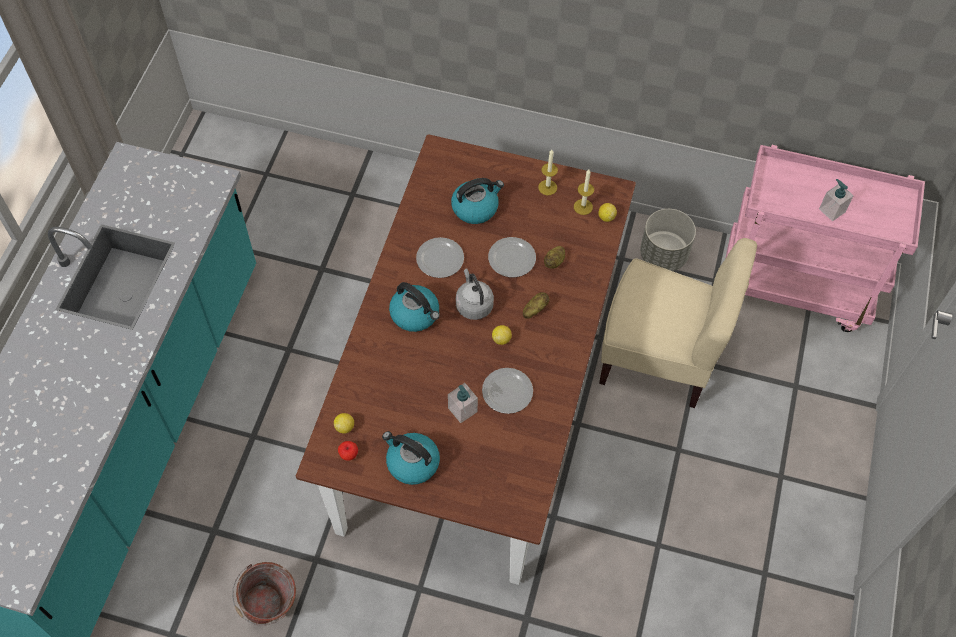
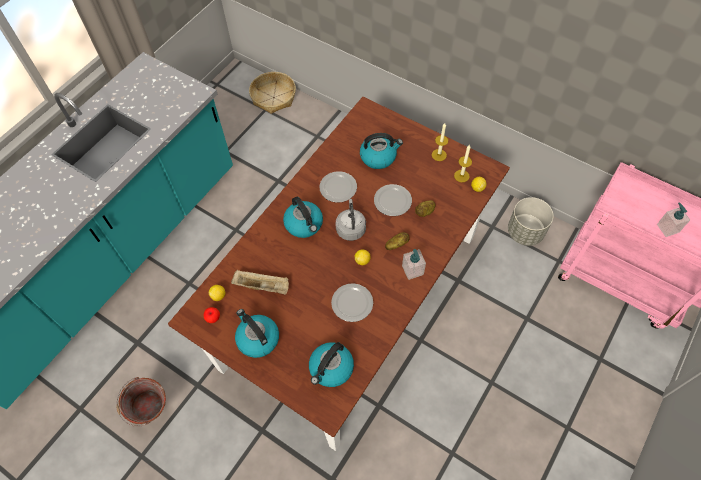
camera: 20 degrees right, 0 degrees up
(271, 154) = (273, 97): none -> basket
(394, 401) = (263, 286): none -> beige tray
(462, 410) = (312, 308): soap dispenser -> soap dispenser (412, 270)
(510, 471) = (331, 369): none -> kettle
(659, 358) = (498, 307): beige chair -> none

